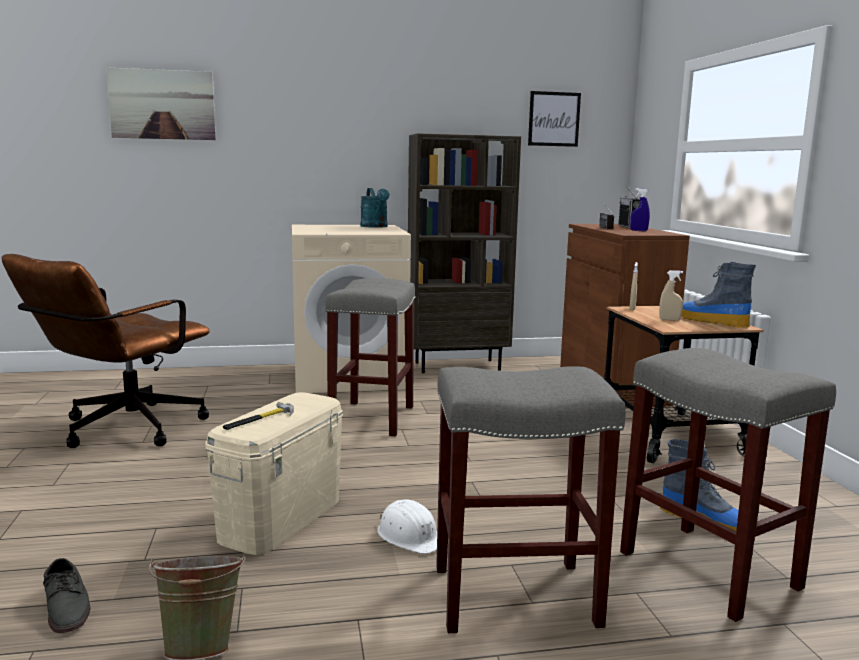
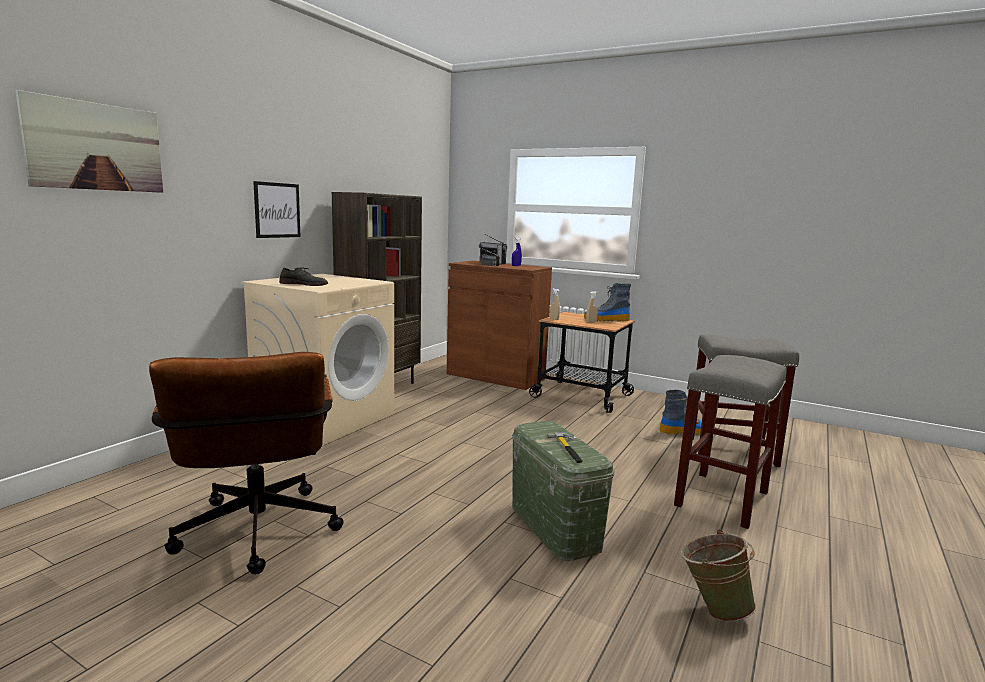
camera: 50 degrees left, 0 degrees up
(67, 606) = (608, 653): grey shoe -> grey shoe (304, 284)
(281, 518) = (554, 526): beige storage box -> green storage box
(372, 419) = (427, 442): grey stool -> none
(375, 226) = (325, 277): turquoise watering can -> none
(410, 536) = (628, 498): white hard hat -> none
(554, 119) = (412, 181): picture -> picture (277, 210)

